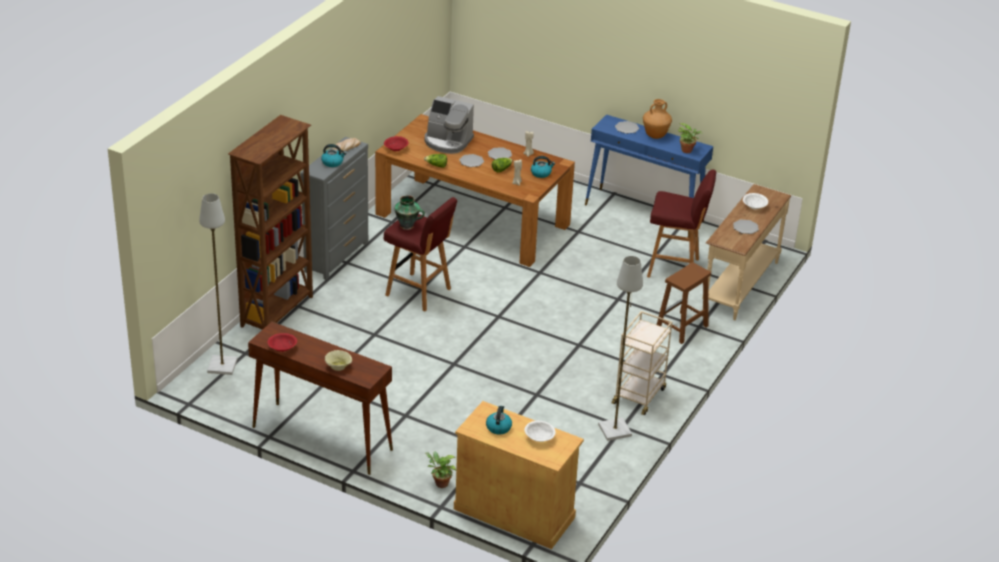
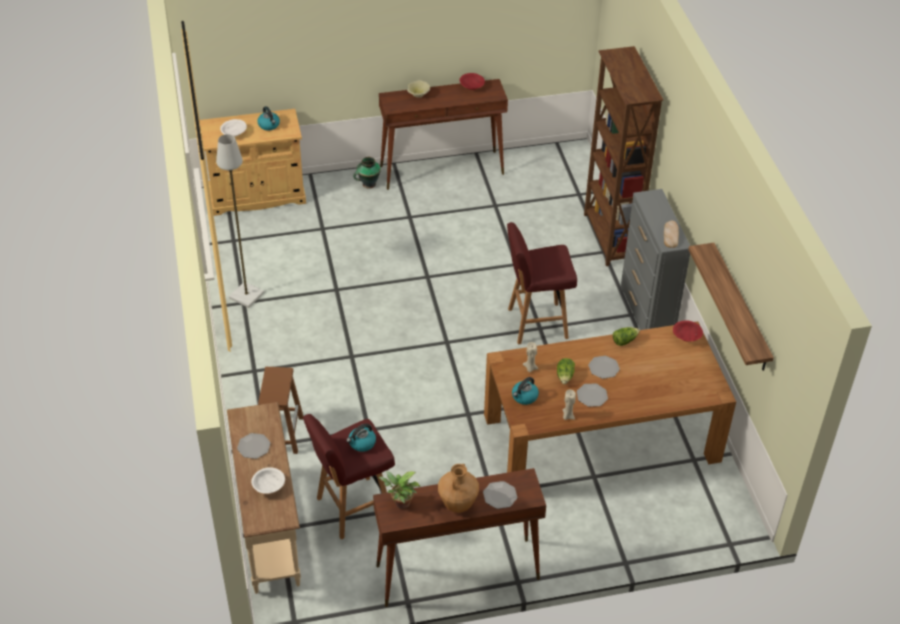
camera: 140 degrees right, 10 degrees up
(221, 365) = (578, 176): grey floor lamp -> none
(333, 162) = (654, 213): kettle -> kettle (362, 443)
(389, 80) = (740, 308): none -> shelf
(407, 226) = (552, 256): vase -> vase (368, 184)
(440, 483) = (328, 186): potted plant -> none
(447, 142) = (658, 379): coffee machine -> none
(639, 395) = (255, 338): beige cart -> none
(644, 213) = (456, 572): blue console table -> brown console table

